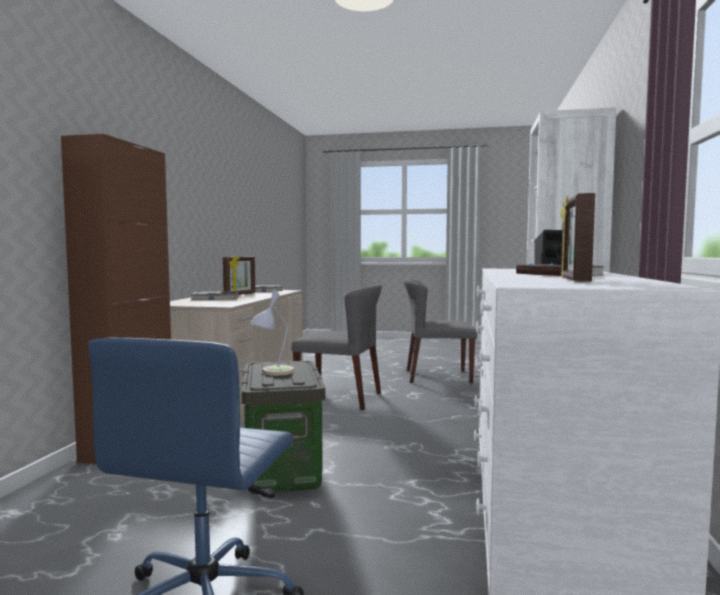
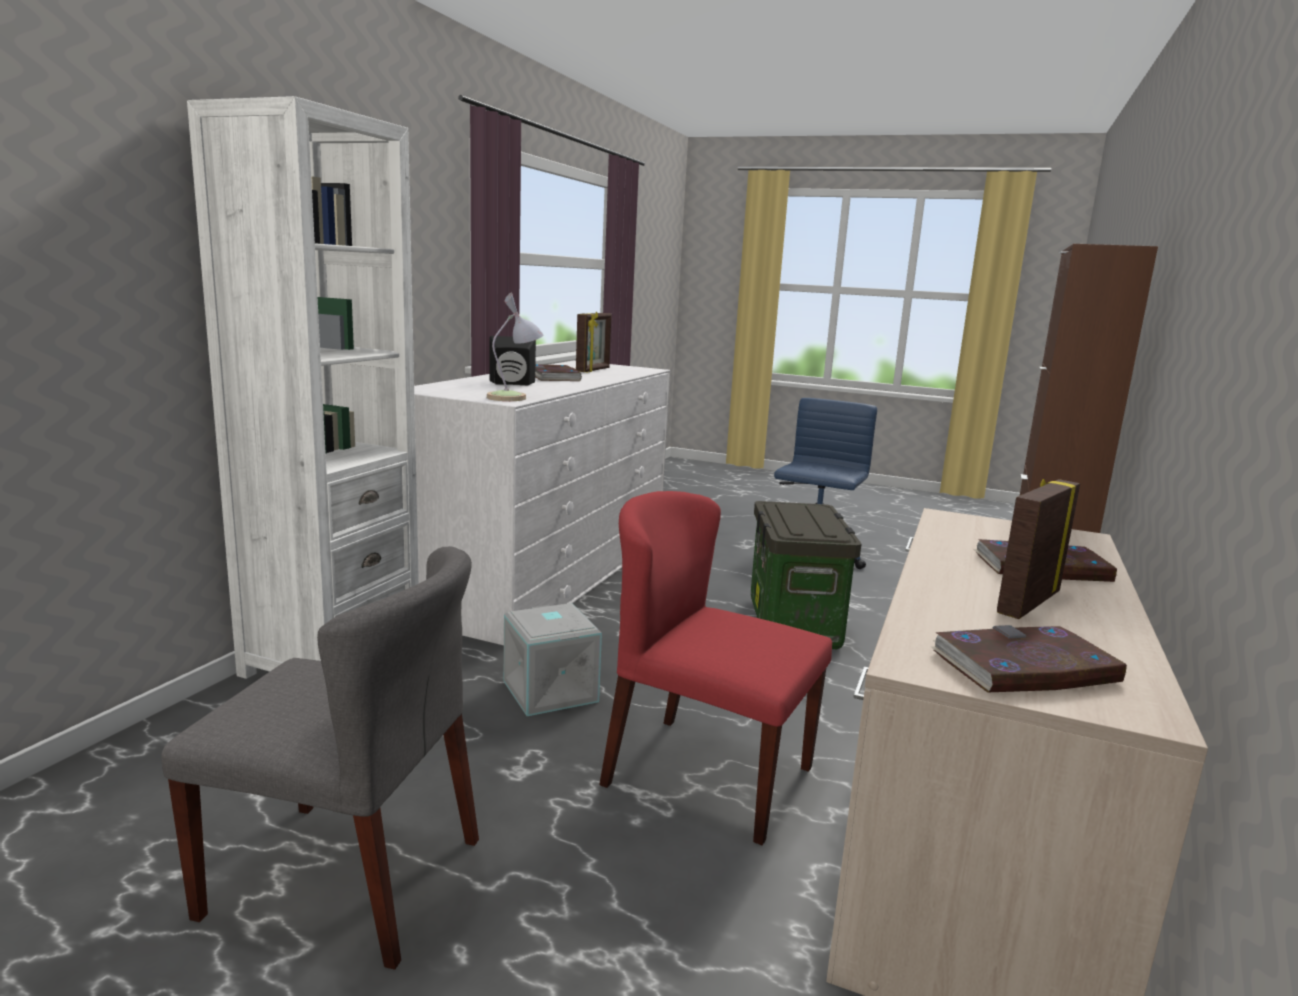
camera: 170 degrees left, 10 degrees up
(272, 373) = (814, 516): table lamp -> table lamp (514, 397)
(340, 398) = (706, 776): grey chair -> red chair
(431, 413) = (548, 691): none -> grey storage box

